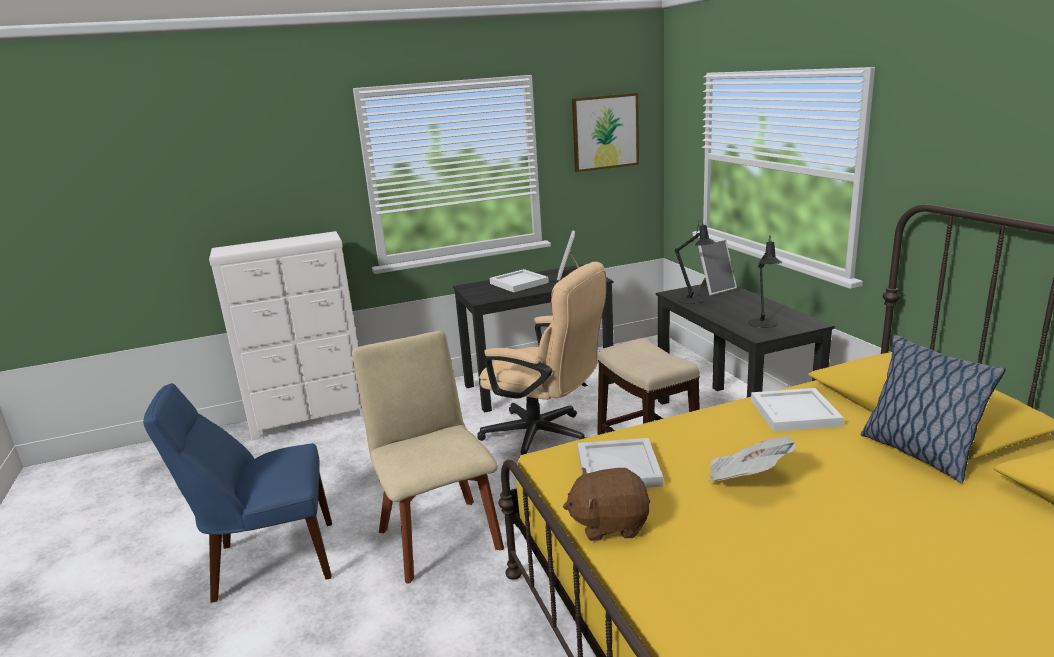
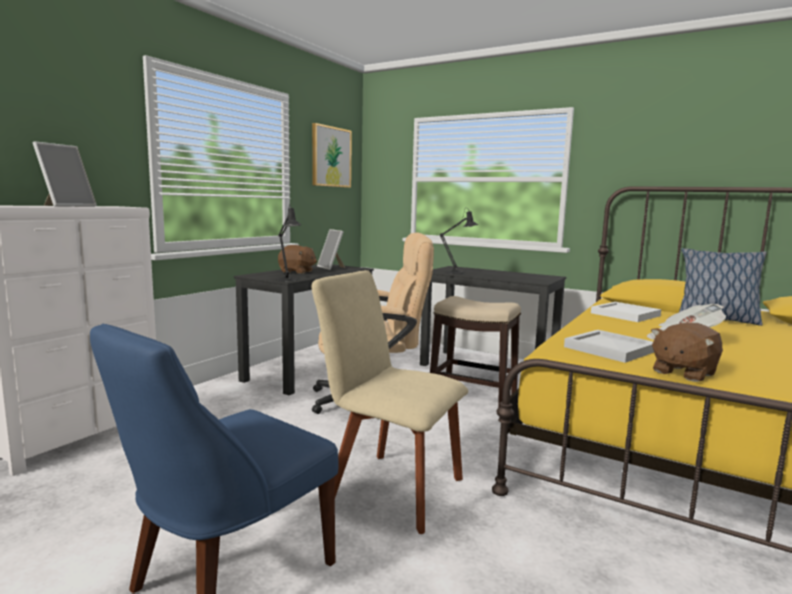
camera: 40 degrees left, 10 degrees down
(519, 283) = (297, 272): white tray -> brown plush toy
(715, 289) = (457, 268): picture frame -> picture frame (66, 206)
(763, 324) = (529, 278): black table lamp -> black table lamp (288, 280)

